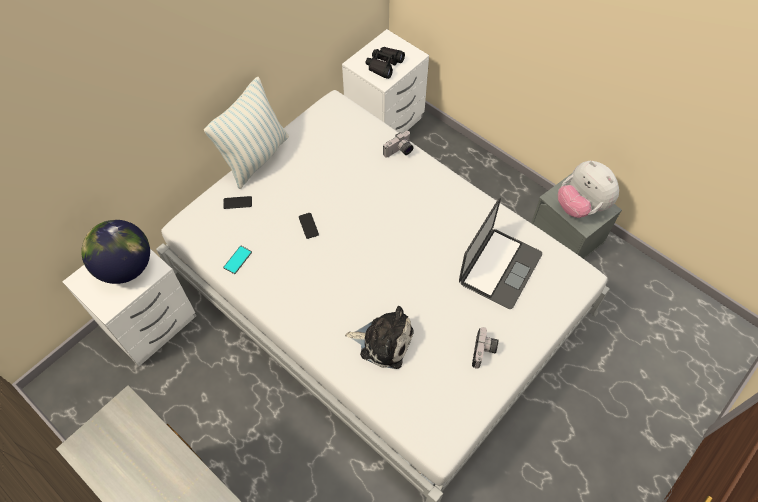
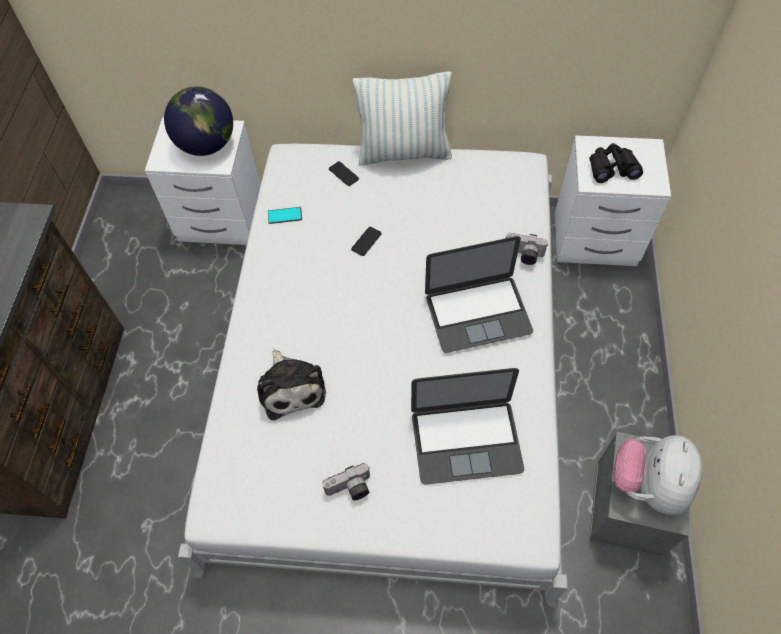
camera: 55 degrees right, 0 degrees up
(419, 202) = (478, 313): none -> laptop

